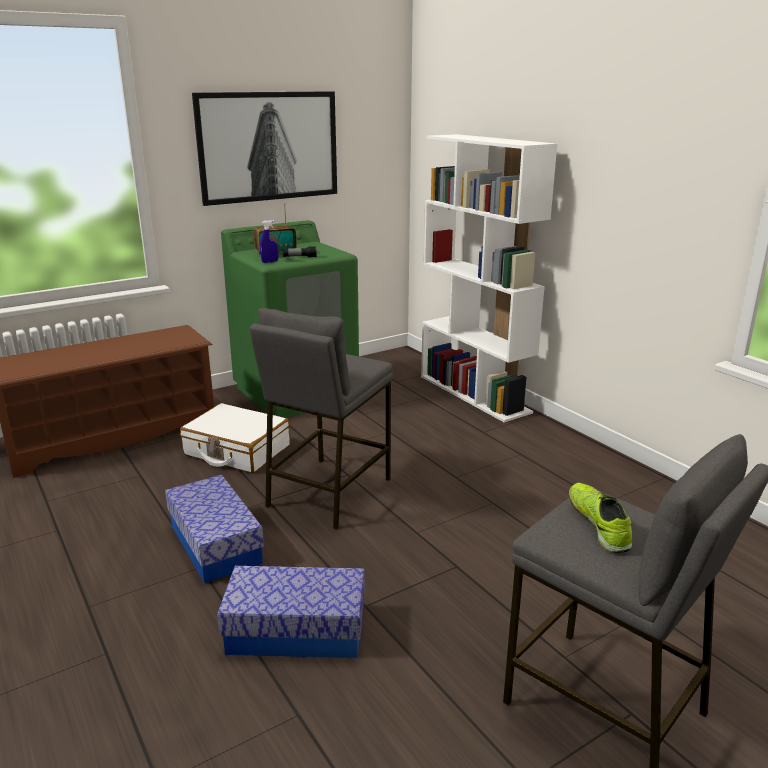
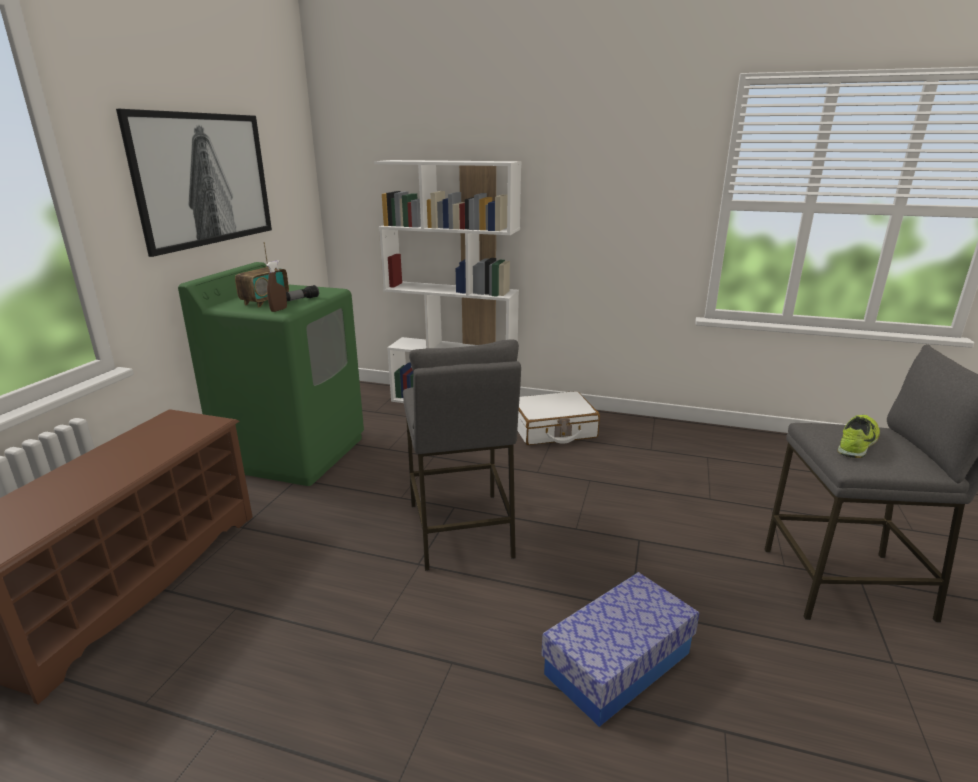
camera: 40 degrees left, 0 degrees up
(215, 544) = (432, 631): storage box -> none
(236, 451) = (314, 532): white suitcase -> white suitcase (553, 429)
(270, 262) = (279, 310): blue spray bottle -> brown spray bottle
(598, 524) = (857, 443): shoe -> shoe turned 90 degrees clockwise

